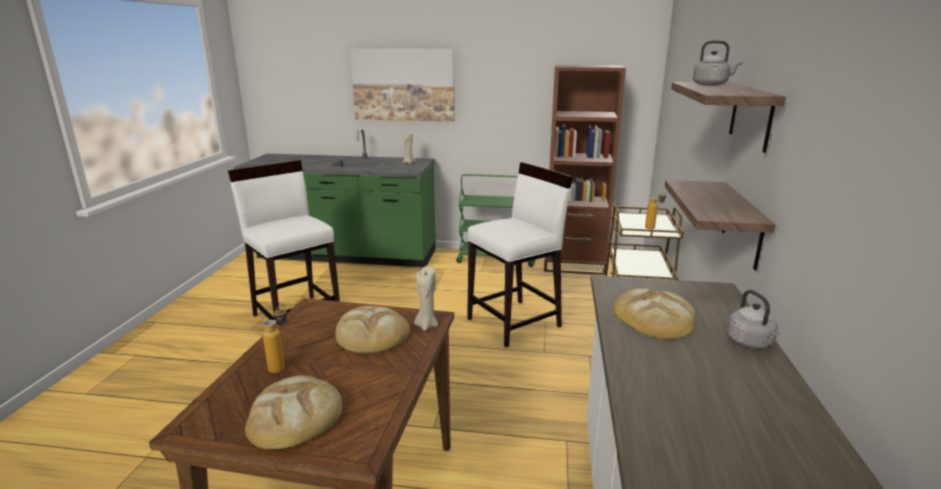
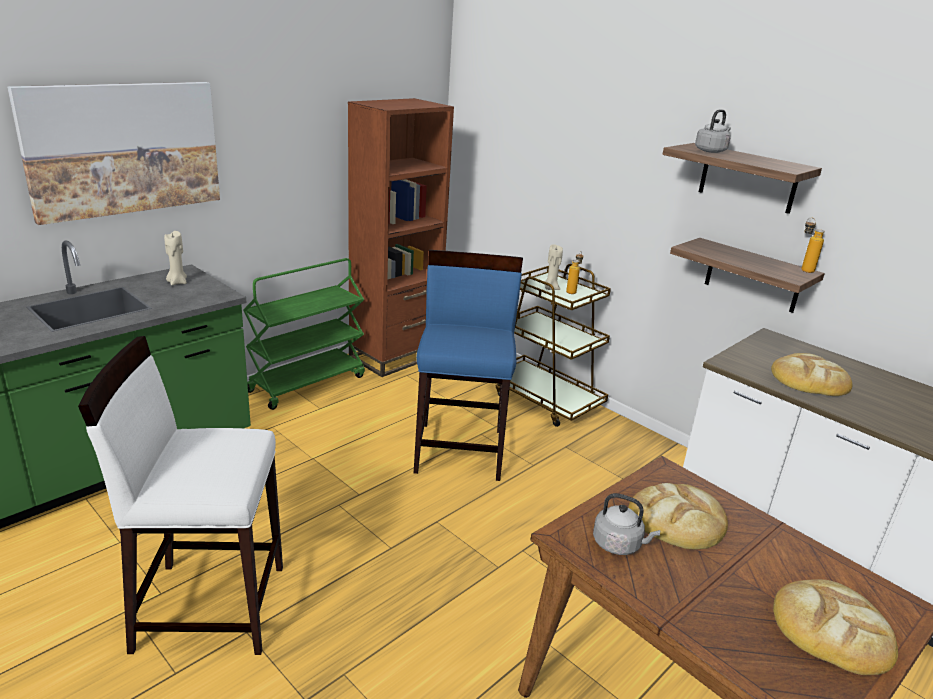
camera: 55 degrees left, 5 degrees up
(281, 366) = (714, 606): bottle -> bottle (803, 269)
(426, 325) = (682, 481): beige candle -> beige candle (550, 288)
(515, 322) = (460, 450): white stool -> blue stool
(751, 343) = (866, 371): grey kettle -> grey kettle (619, 544)

